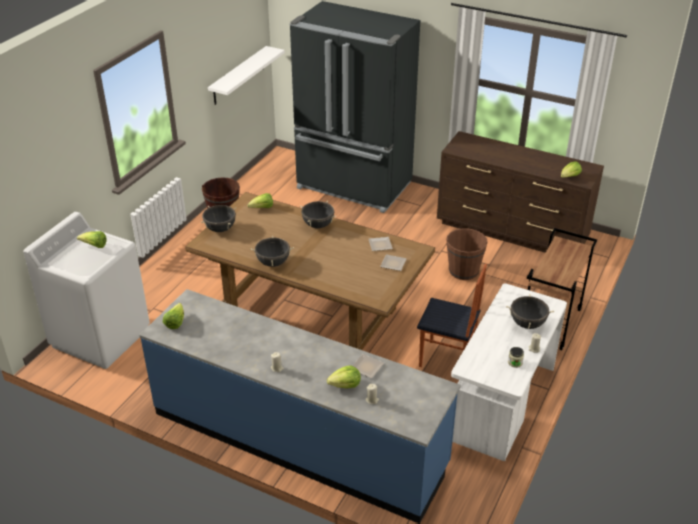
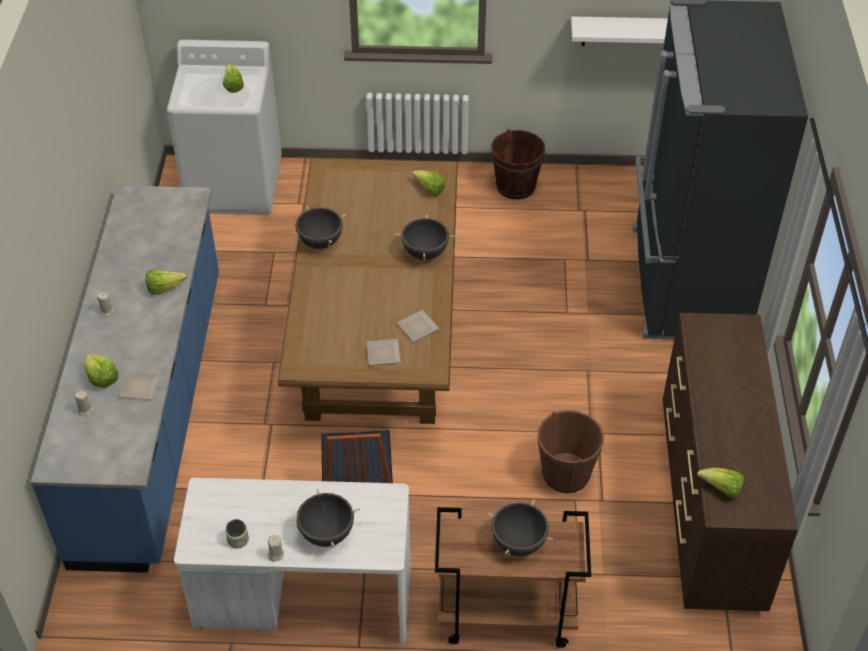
camera: 65 degrees right, 10 degrees up
(175, 322) = (148, 203): lettuce -> lettuce (164, 288)
(220, 229) = (362, 172): black cooking pot -> black cooking pot (518, 543)

